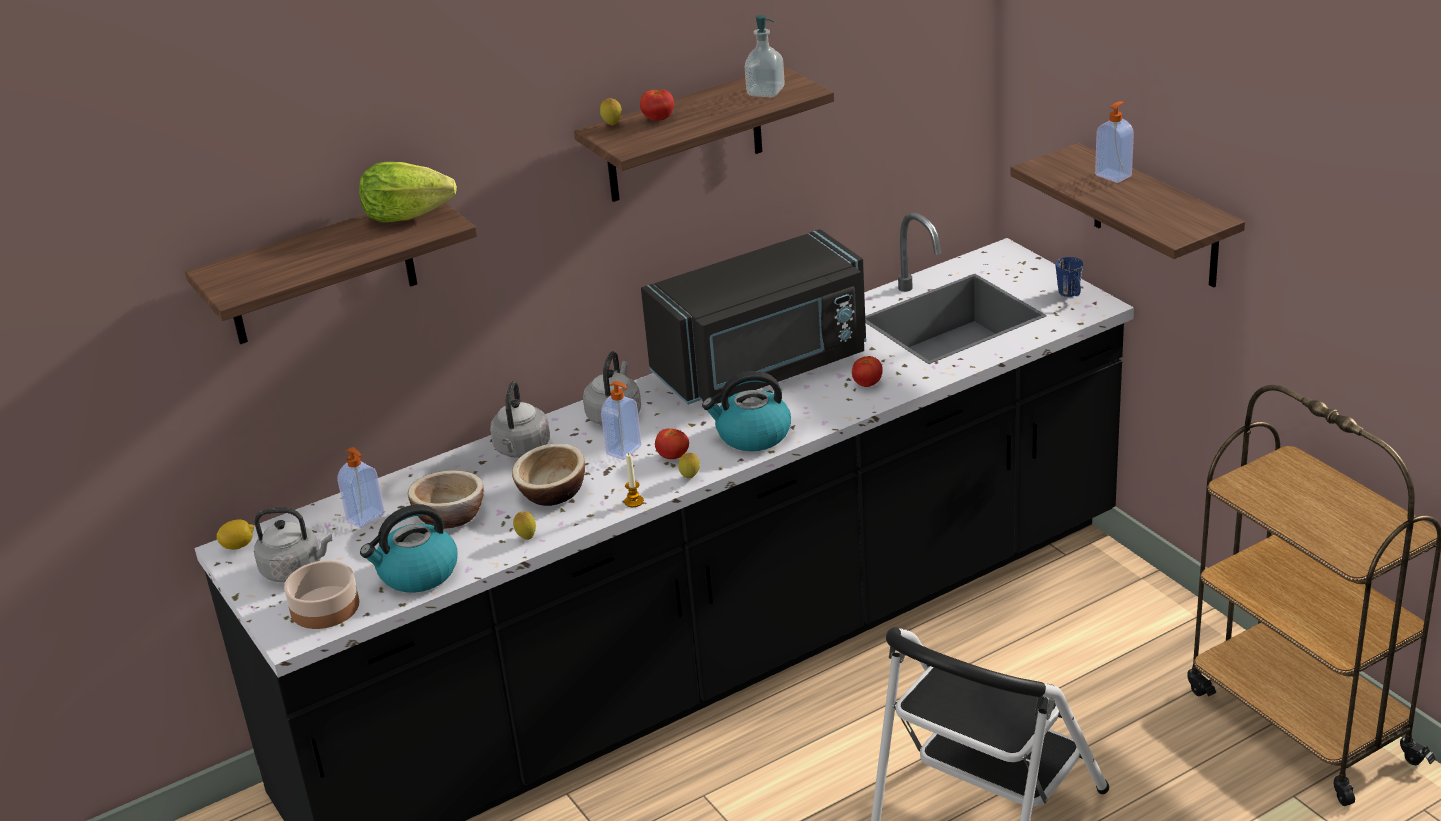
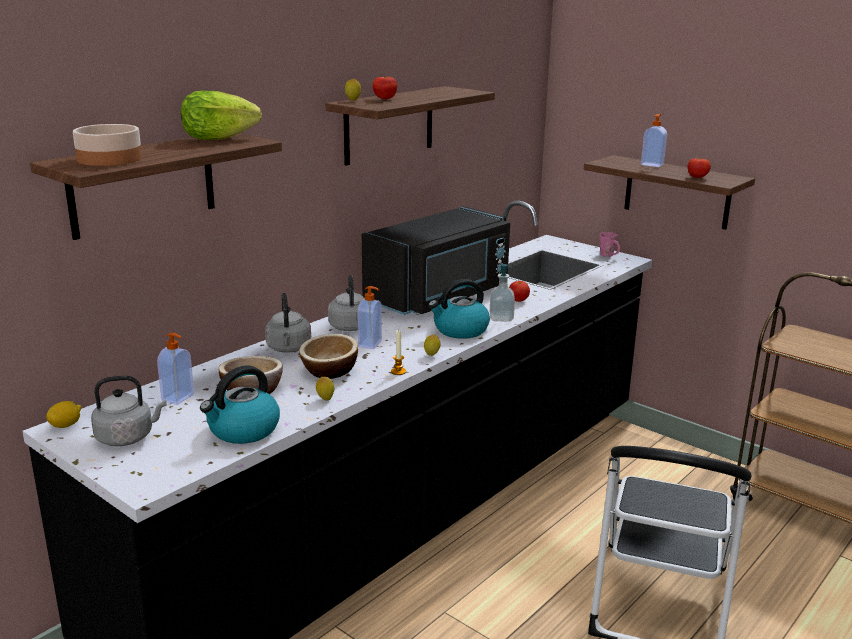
camera: 20 degrees left, 10 degrees down
(326, 607) = (169, 461): bowl -> bowl (110, 159)
(673, 457) = (410, 345): tomato -> tomato (697, 177)
(765, 92) = (448, 92): soap dispenser -> soap dispenser (501, 318)
(1071, 295) = (609, 256): blue mug -> pink mug

